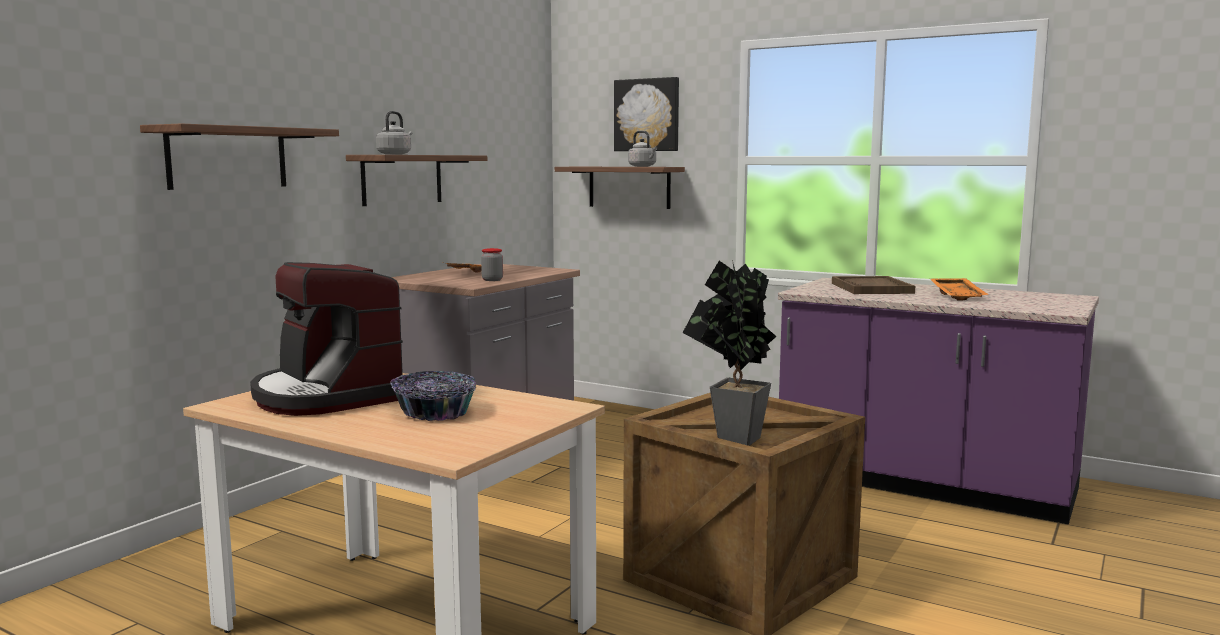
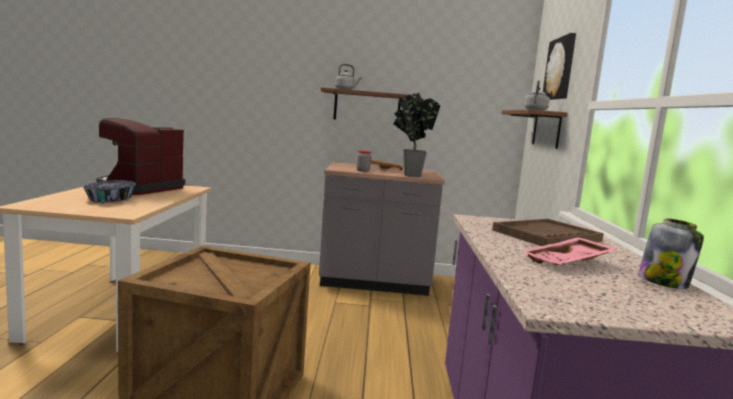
camera: 60 degrees right, 0 degrees up
(227, 158) = (250, 85): shelf -> none
(732, 440) = (178, 275): potted plant -> potted plant (408, 175)
(958, 296) = (568, 262): orange tray -> pink tray
(1000, 291) = (664, 282): none -> jar

